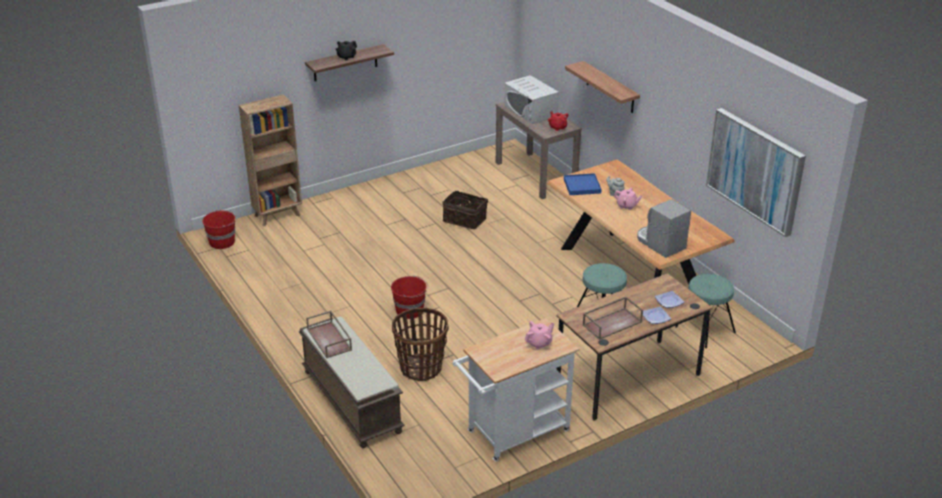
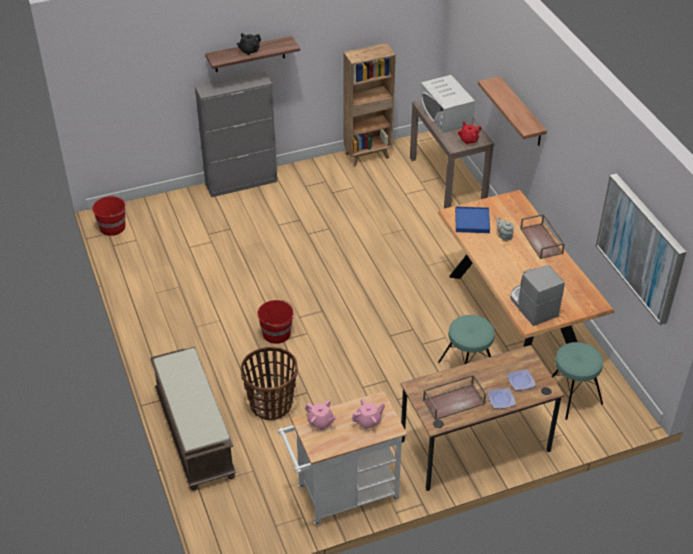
camera: 10 degrees right, 10 degrees up
(278, 215) = (174, 201): brown bookcase -> brown bookcase (368, 155)
(330, 340) = (176, 375): brown tray -> brown tray (542, 241)
(341, 195) = (241, 183): none -> grey cabinet
(465, 219) = (360, 227): basket -> none
(627, 206) = (512, 253): pink teapot -> pink teapot (320, 422)

